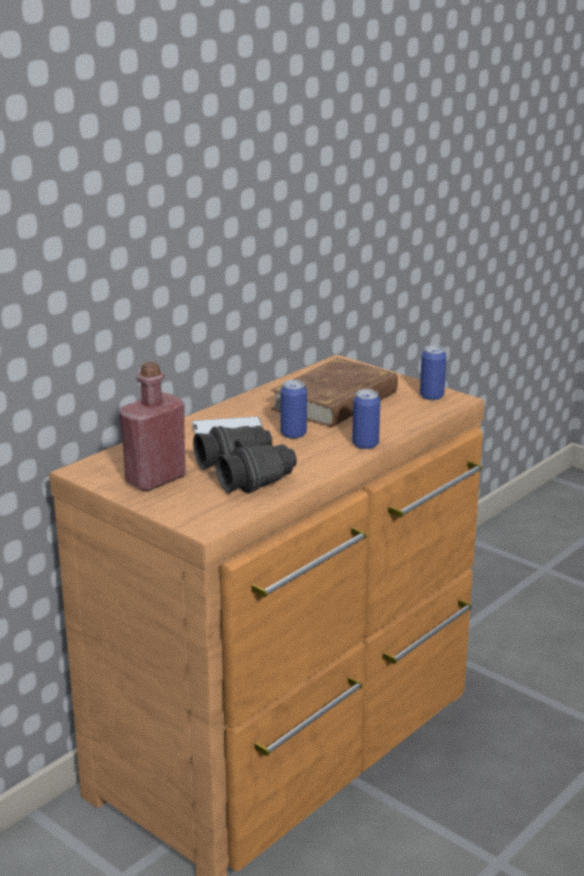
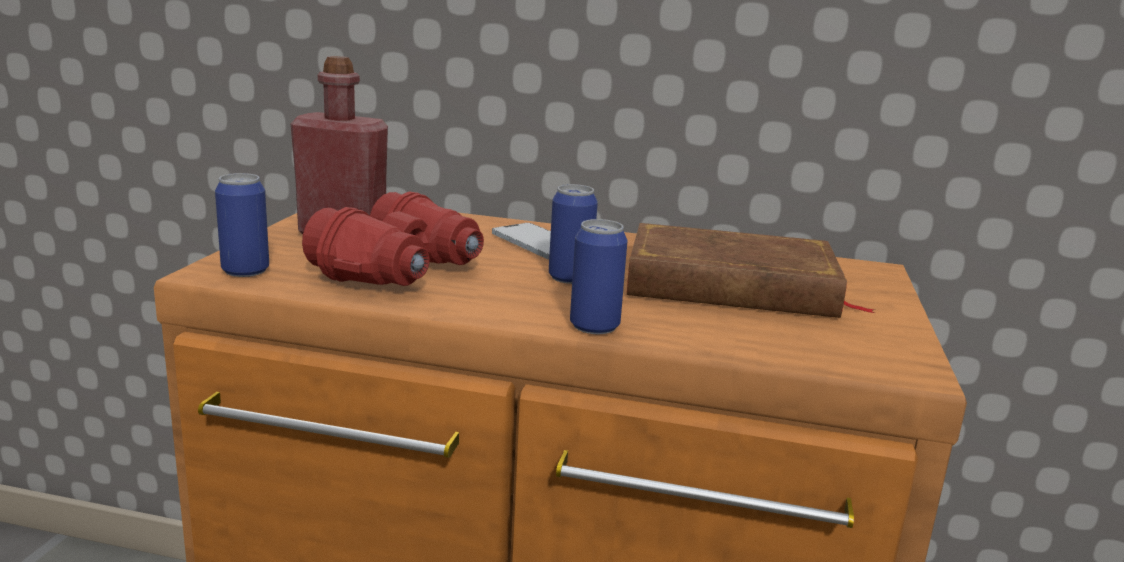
camera: 60 degrees right, 5 degrees down
(246, 473) = (401, 271): black binoculars -> red binoculars
(431, 396) = (879, 348): can -> can (245, 271)

